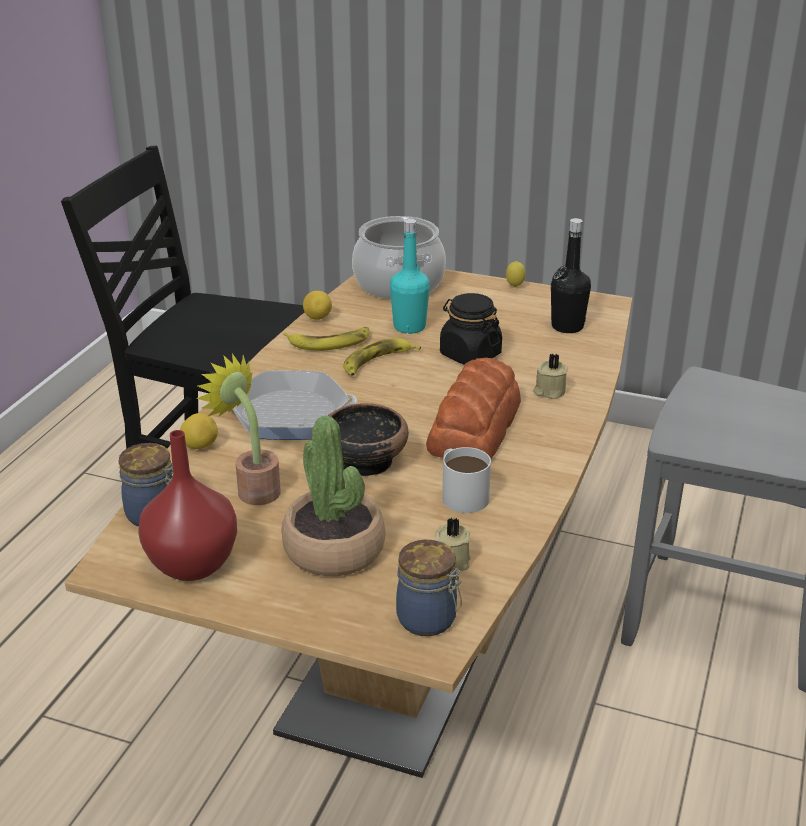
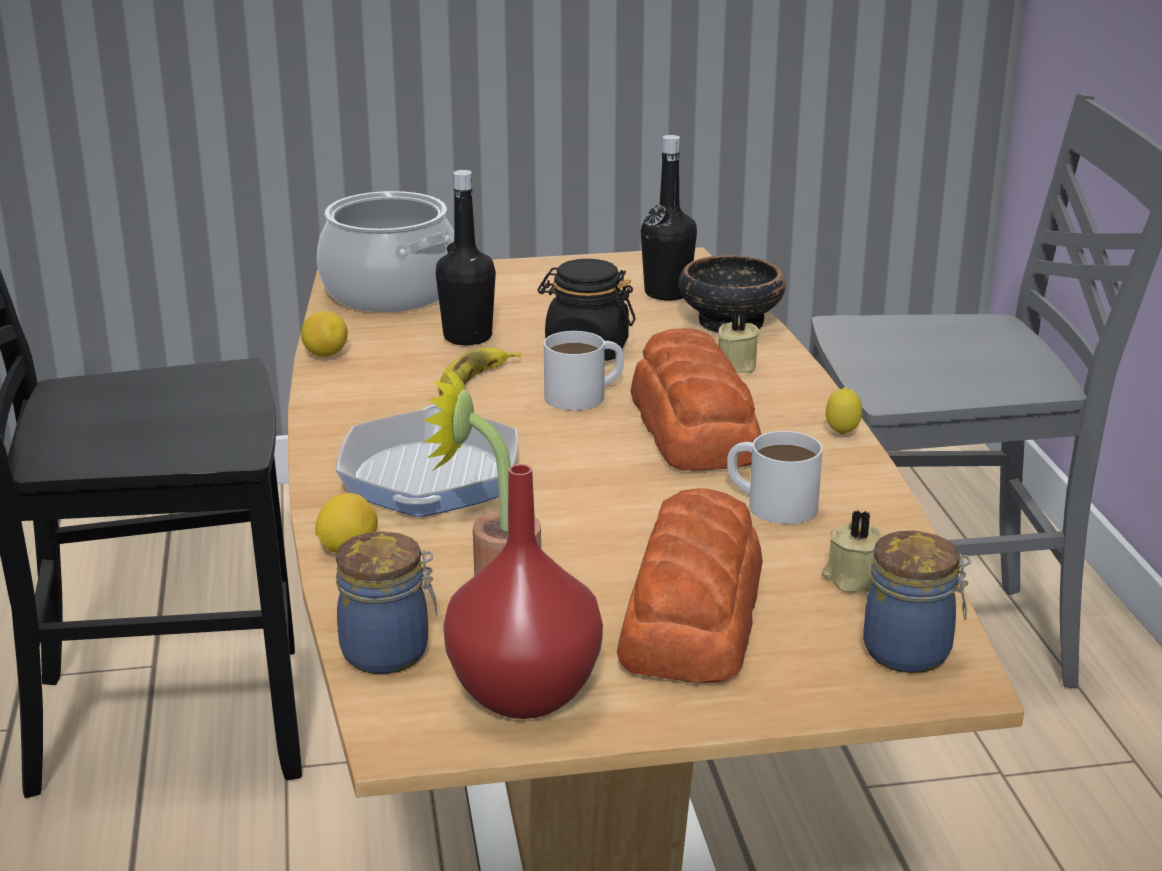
camera: 30 degrees left, 5 degrees down
(288, 414) = (430, 476): frying pan -> frying pan turned 60 degrees counterclockwise
(329, 342) = (379, 379): banana -> none
(334, 549) = (694, 613): potted plant -> bread
(364, 461) = (603, 502): bowl -> bowl (729, 322)
(409, 327) = (467, 337): turquoise bottle -> black bottle
(434, 386) = (585, 395): none -> white mug
(515, 287) = (548, 264): lemon -> lemon (842, 434)

